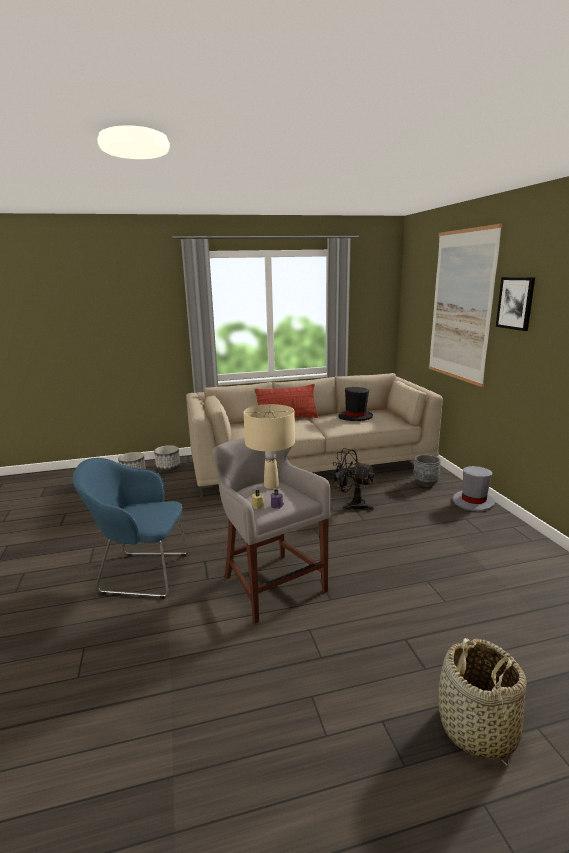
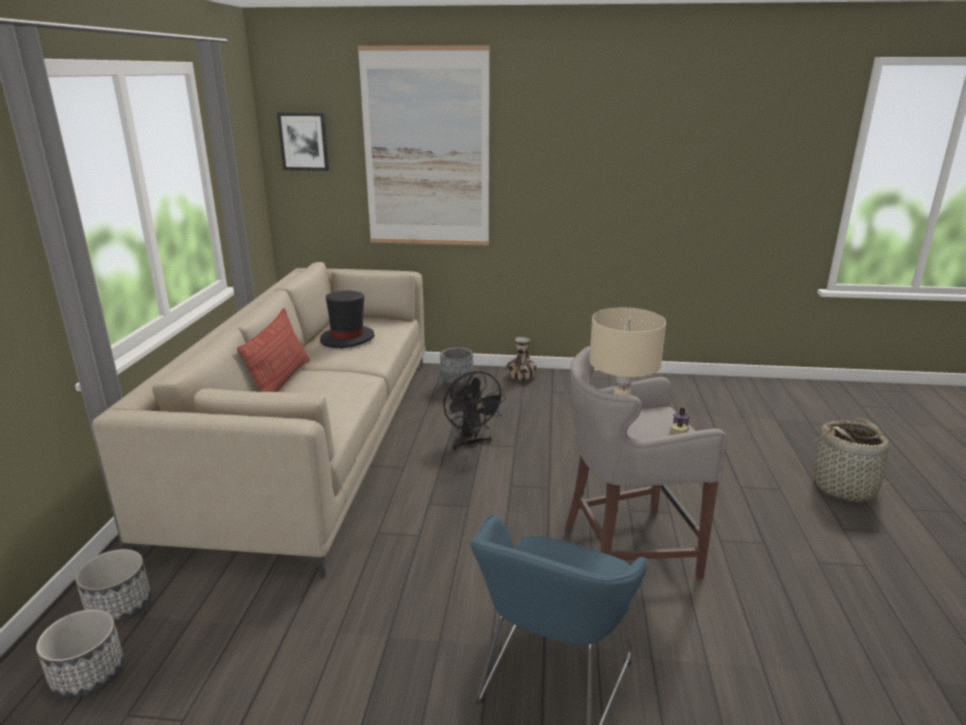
camera: 70 degrees left, 5 degrees up
(351, 504) = (470, 443): black fan -> black fan turned 75 degrees counterclockwise
(473, 502) = (521, 376): grey hat -> vase
(515, 303) = (527, 141): picture -> picture (304, 141)

